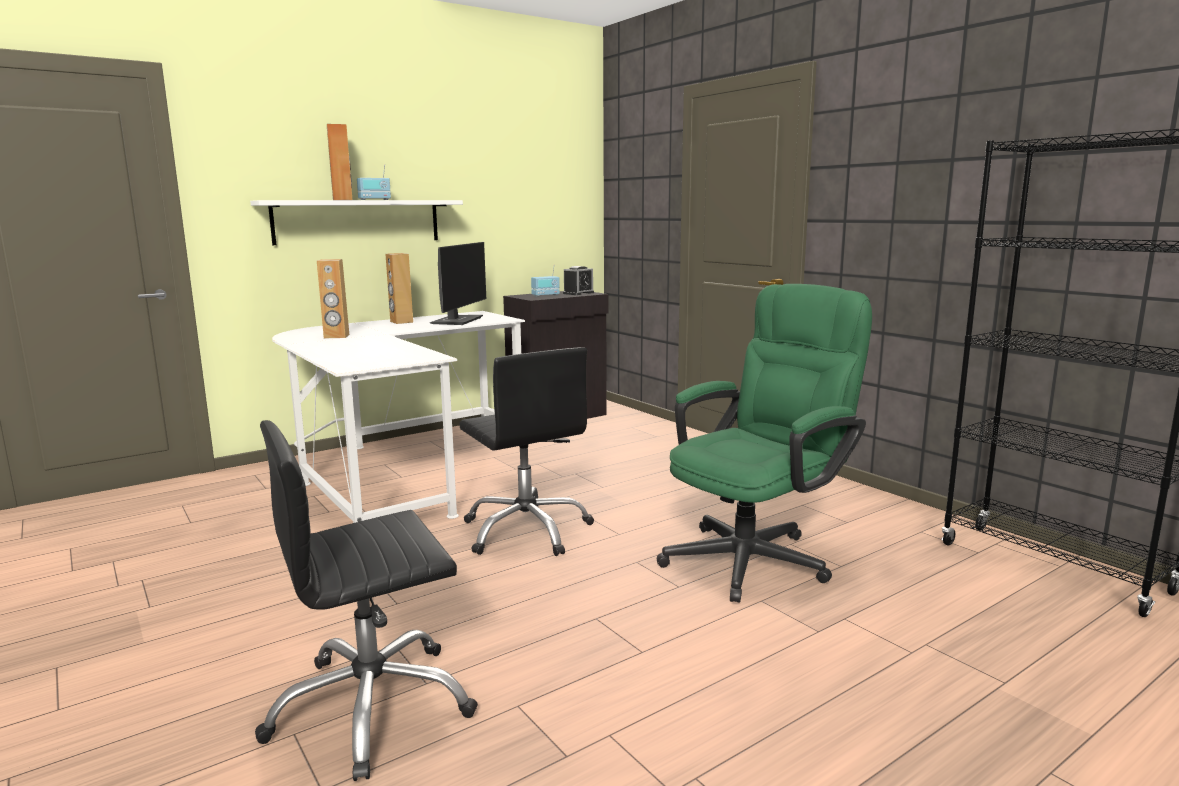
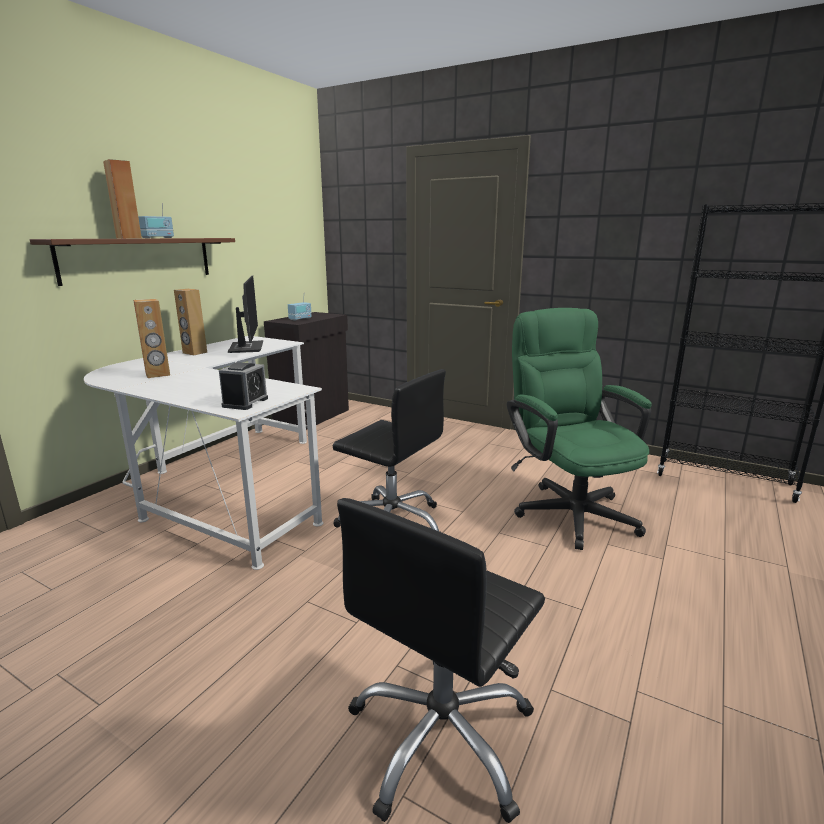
camera: 25 degrees left, 5 degrees up
(358, 221) = (139, 259): white shelf -> brown shelf
(578, 293) = (322, 315): alarm clock -> alarm clock (245, 402)
(756, 556) = (568, 509): green office chair -> green office chair turned 45 degrees counterclockwise

